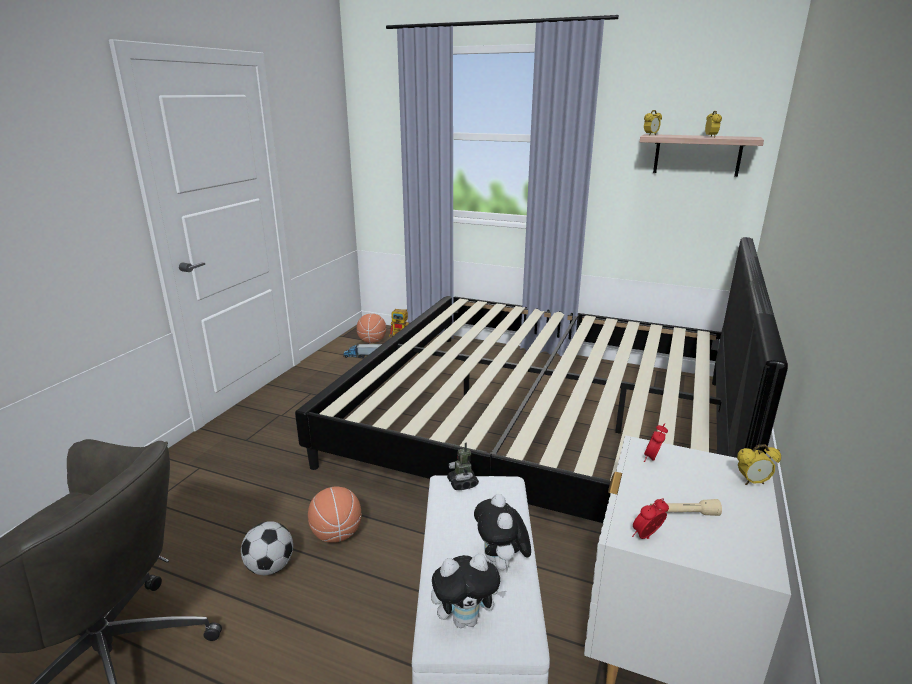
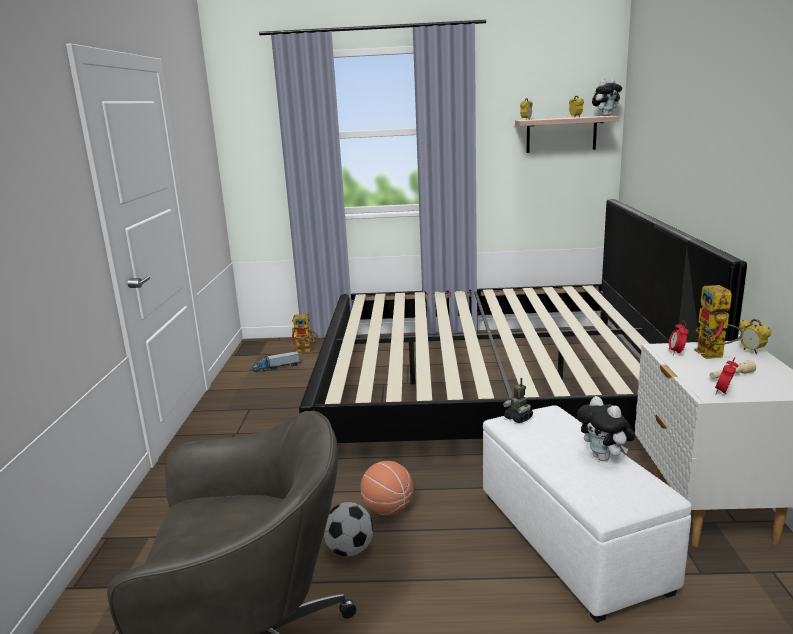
camera: 20 degrees left, 5 degrees down
(372, 341) = (271, 354): basketball -> none
(466, 619) = (615, 495): plush toy -> plush toy (605, 116)
(695, 476) = (714, 356): none -> toy robot
(752, 482) = (751, 351): alarm clock -> alarm clock turned 90 degrees clockwise

